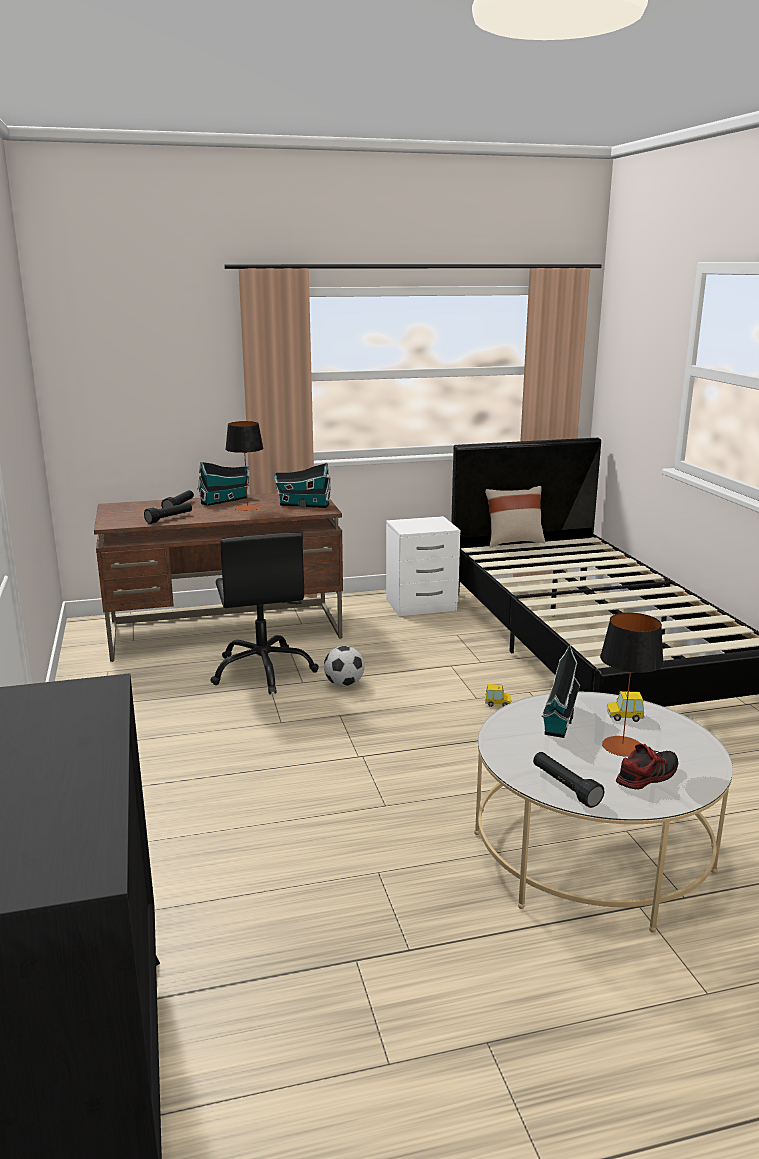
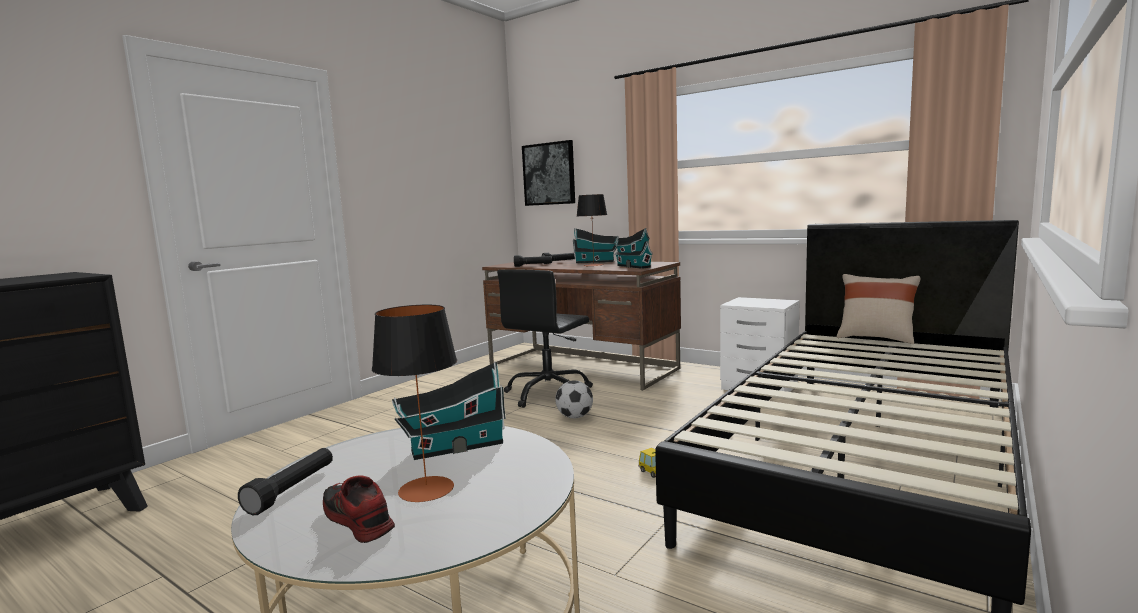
camera: 50 degrees right, 10 degrees down
(106, 380) = (549, 174): none -> picture
(624, 716) = (511, 469): toy car -> none
(646, 776) = (357, 521): shoe -> shoe turned 150 degrees counterclockwise

